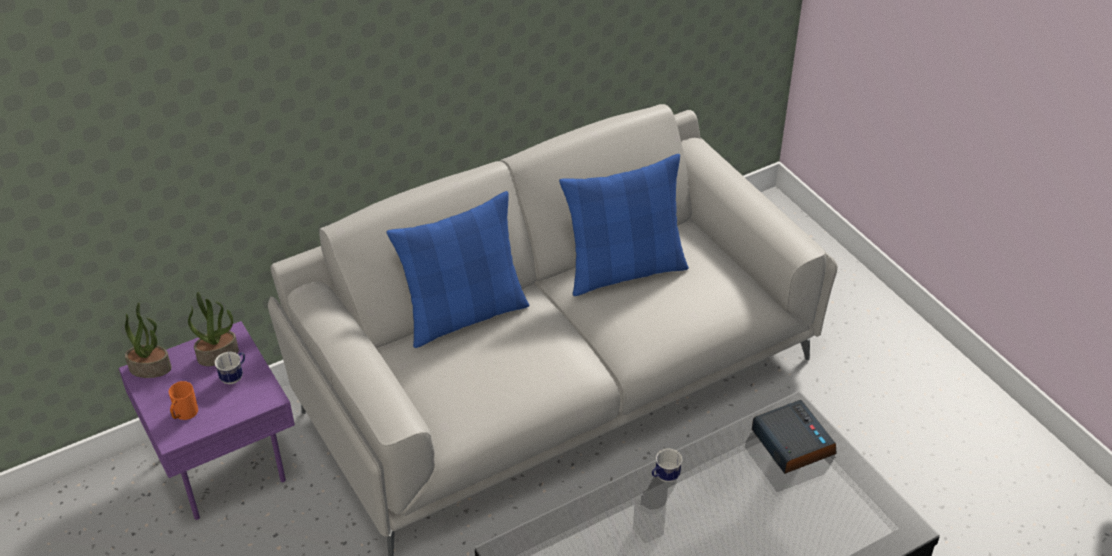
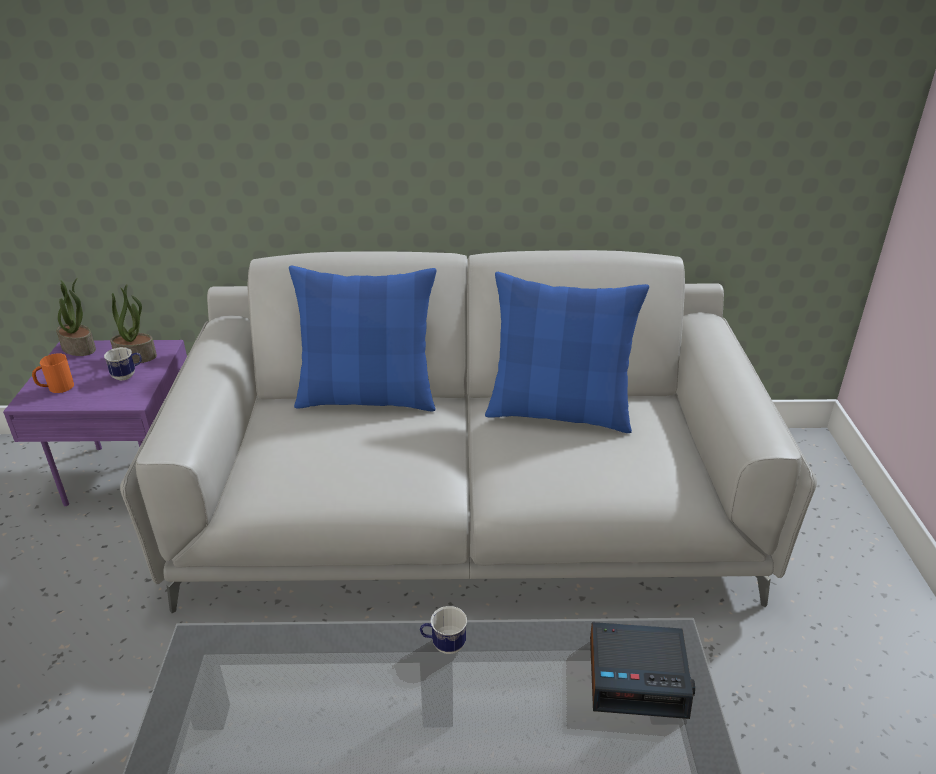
camera: 30 degrees right, 10 degrees down
(791, 442) = (638, 676): alarm clock -> alarm clock turned 90 degrees clockwise

